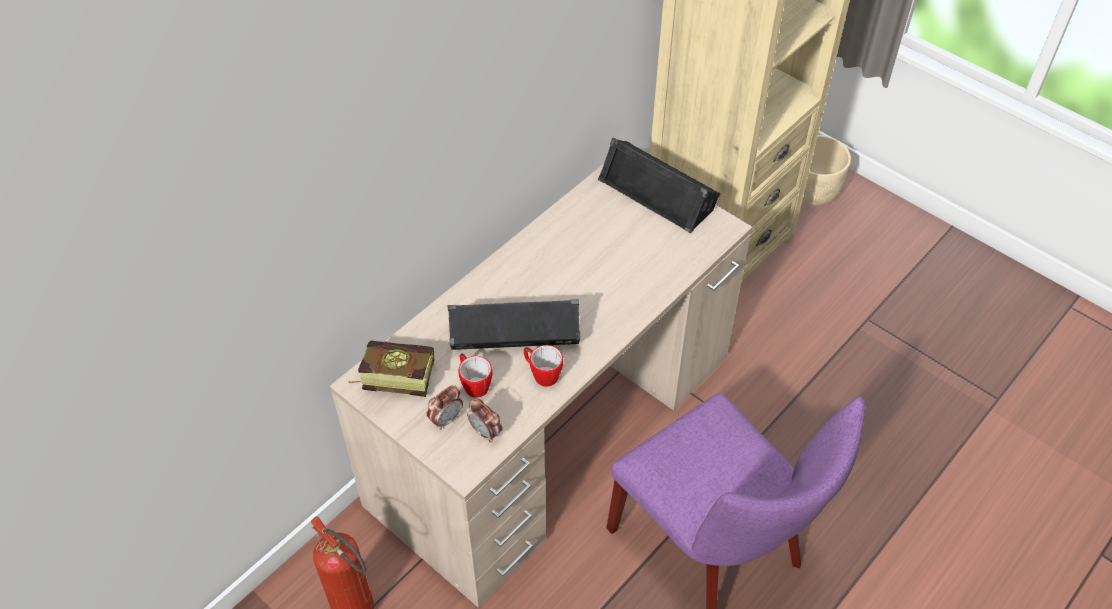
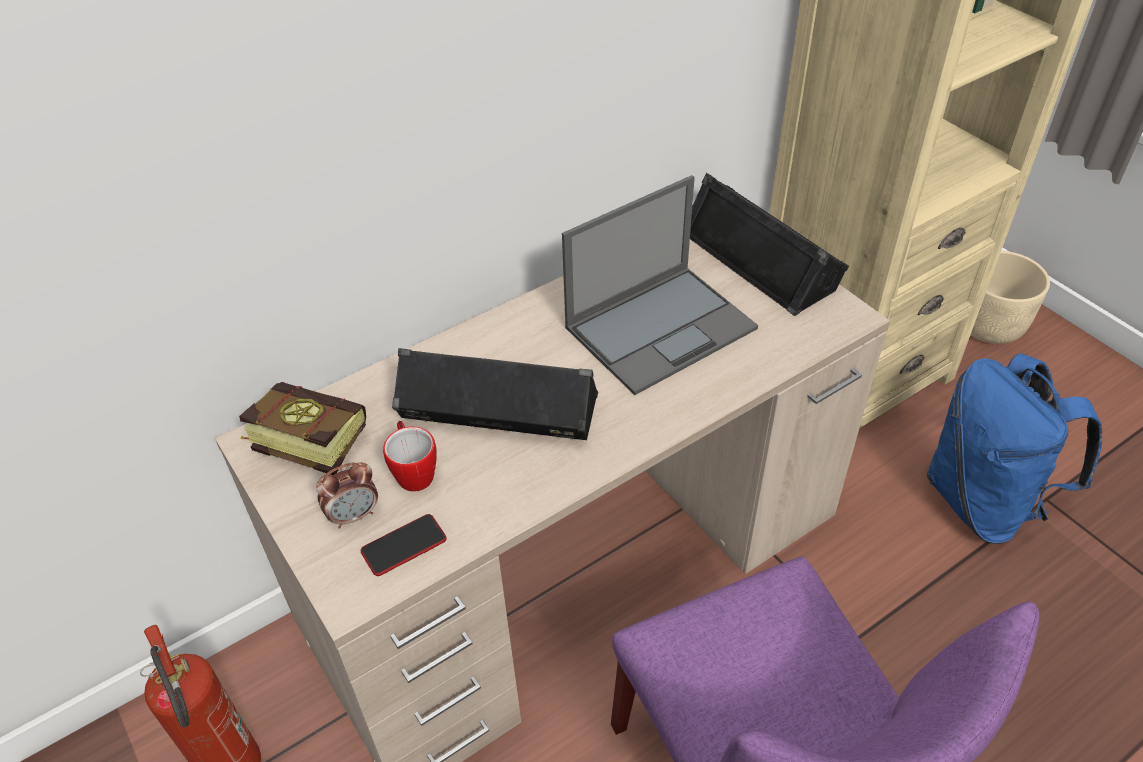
camera: 15 degrees right, 5 degrees down
(486, 432) = (404, 545): alarm clock -> phone
(542, 374) = (517, 475): mug -> none
(605, 255) = (662, 327): none -> laptop
(826, 329) = (984, 503): none -> blue backpack

